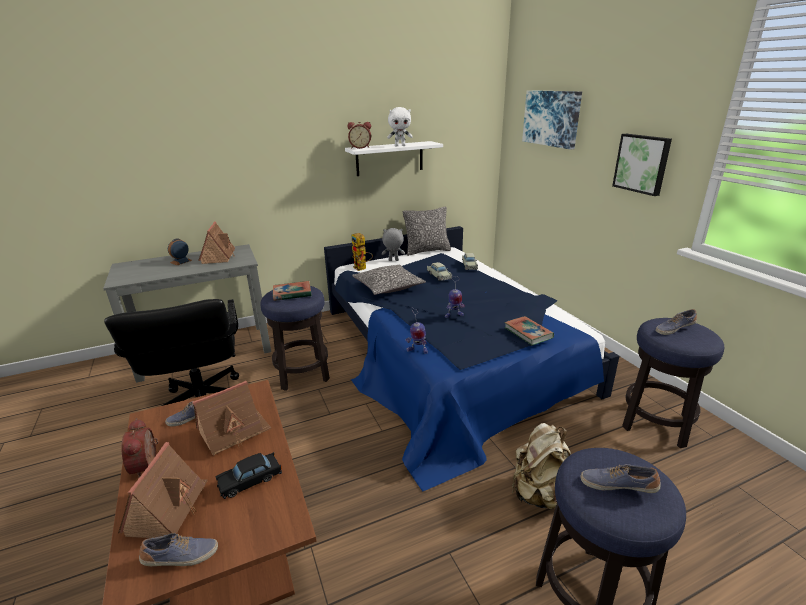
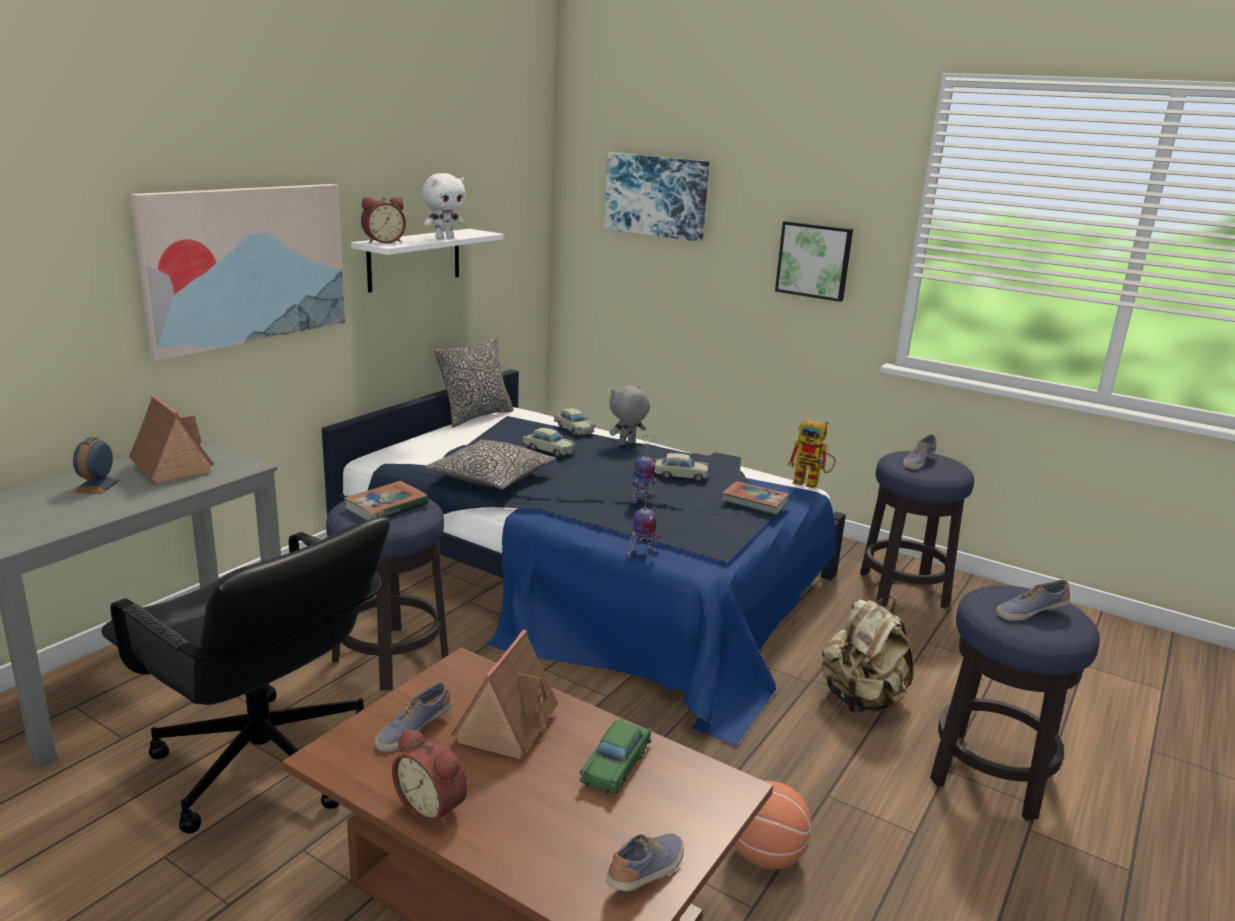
camera: 35 degrees left, 5 degrees down
(168, 508) = (548, 837): toy house -> none
(250, 480) = (616, 765): black toy car -> green toy car
(277, 158) = (246, 265): none -> picture
(362, 268) = (402, 458): toy robot -> toy robot (812, 483)
(369, 574) = (766, 855): none -> basketball
(393, 260) = (439, 438): grey plush toy -> grey plush toy (627, 444)
(497, 305) = (680, 475): none -> beige toy car

